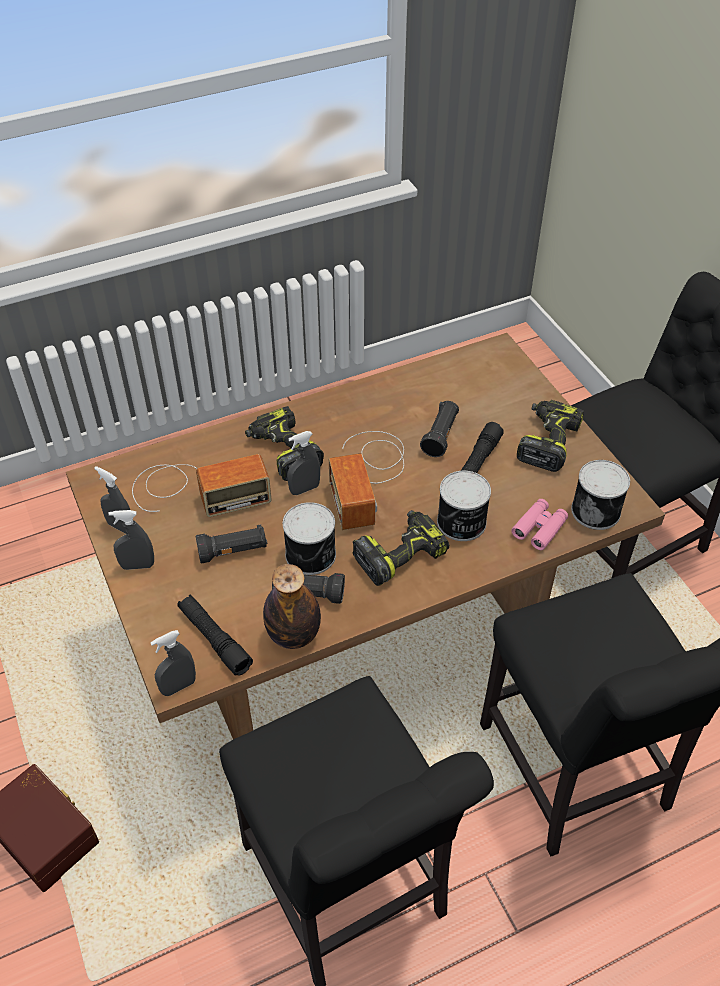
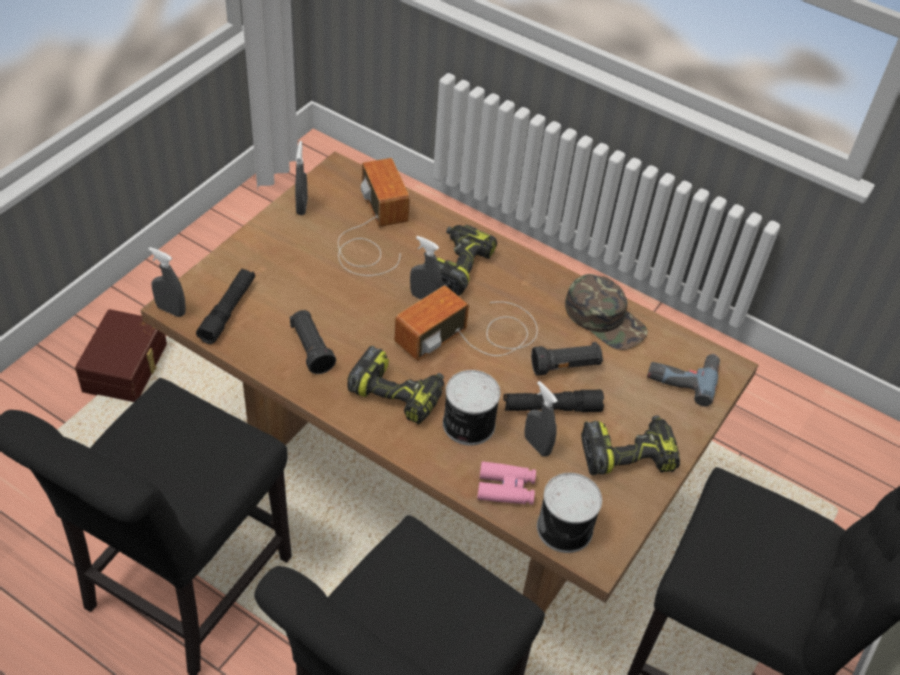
camera: 55 degrees right, 0 degrees up
(137, 565) = (270, 234): grey spray bottle -> grey spray bottle (537, 445)
(196, 490) = (372, 232): radio -> radio turned 150 degrees counterclockwise
(233, 551) = (323, 283): black flashlight -> none
(293, 635) = (263, 358): bottle -> none
(312, 555) = (354, 334): can -> none
(407, 390) = (605, 319): none -> green cap
(492, 376) = (682, 376): none -> power drill

